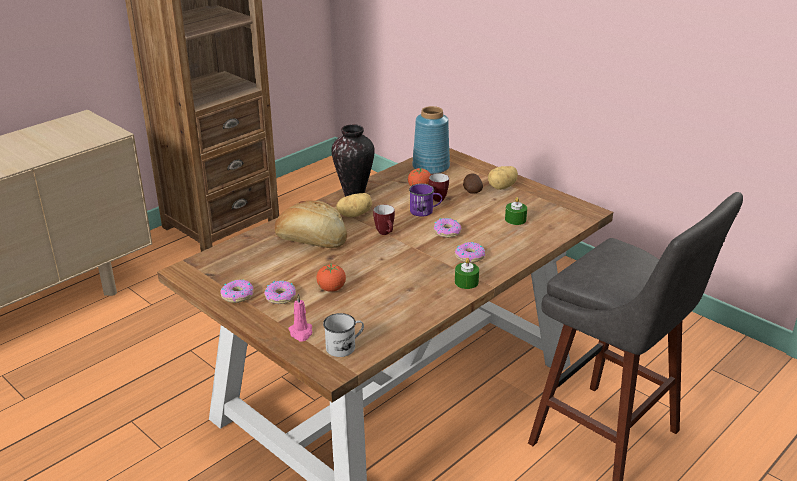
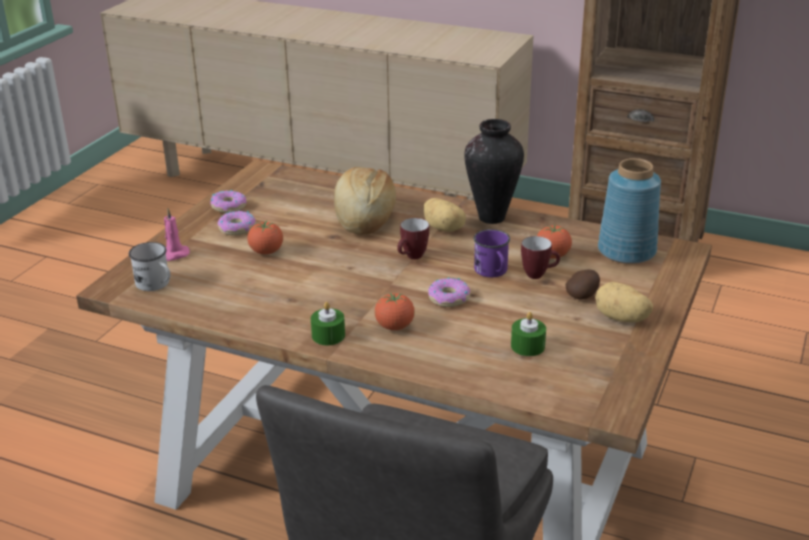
camera: 70 degrees right, 0 degrees up
(469, 256) = (394, 326): donut -> tomato

